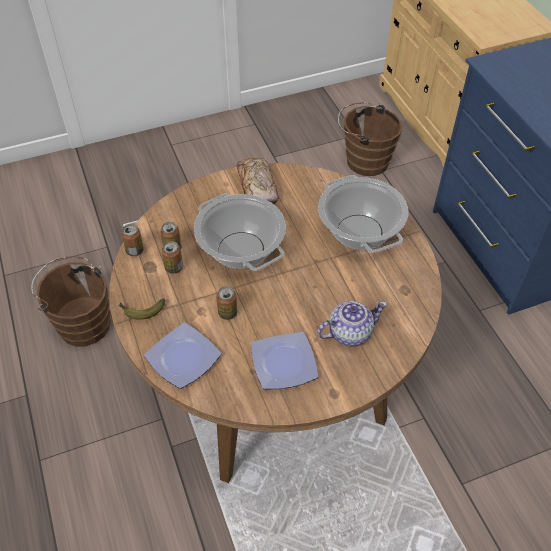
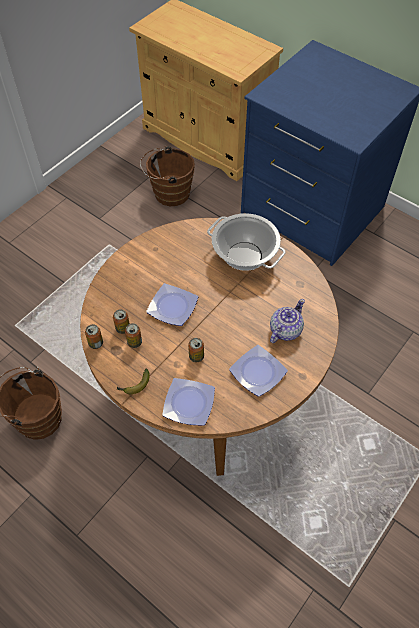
camera: 30 degrees left, 5 degrees up
(241, 250) = (173, 306): cooking pot -> plate
(257, 187) = (151, 254): bread -> none

